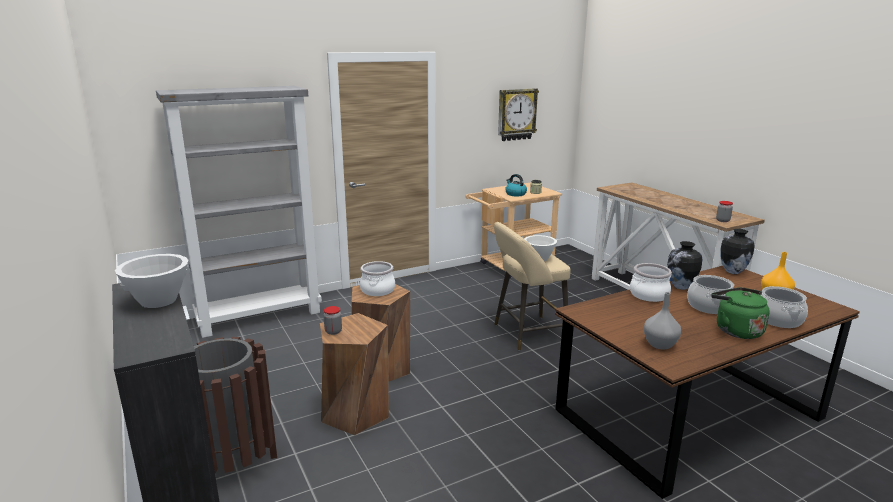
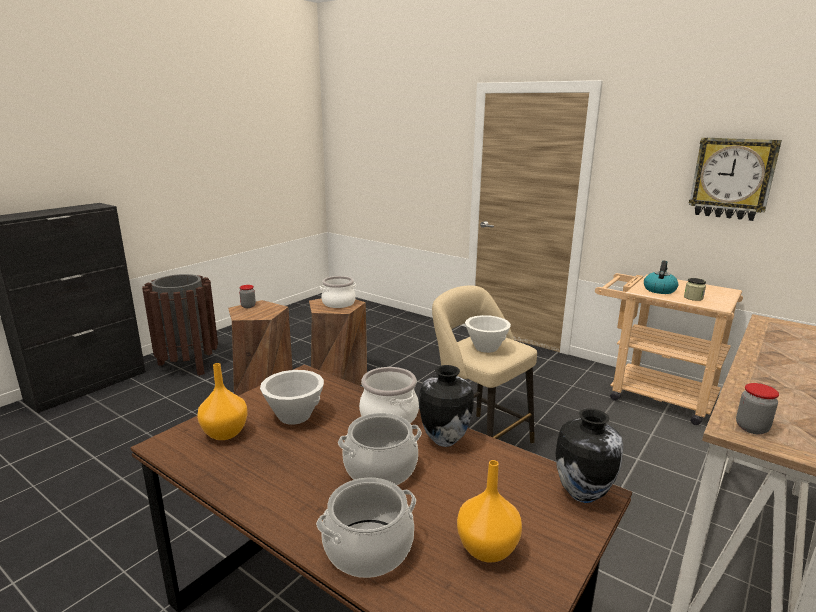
camera: 65 degrees right, 0 degrees up
(159, 301) = (68, 210): white bowl -> white bowl (294, 416)
(260, 316) = (383, 314): grey bookcase -> none
(659, 344) = (226, 432): grey vase -> orange vase
(735, 330) = (297, 496): green kettle -> none

